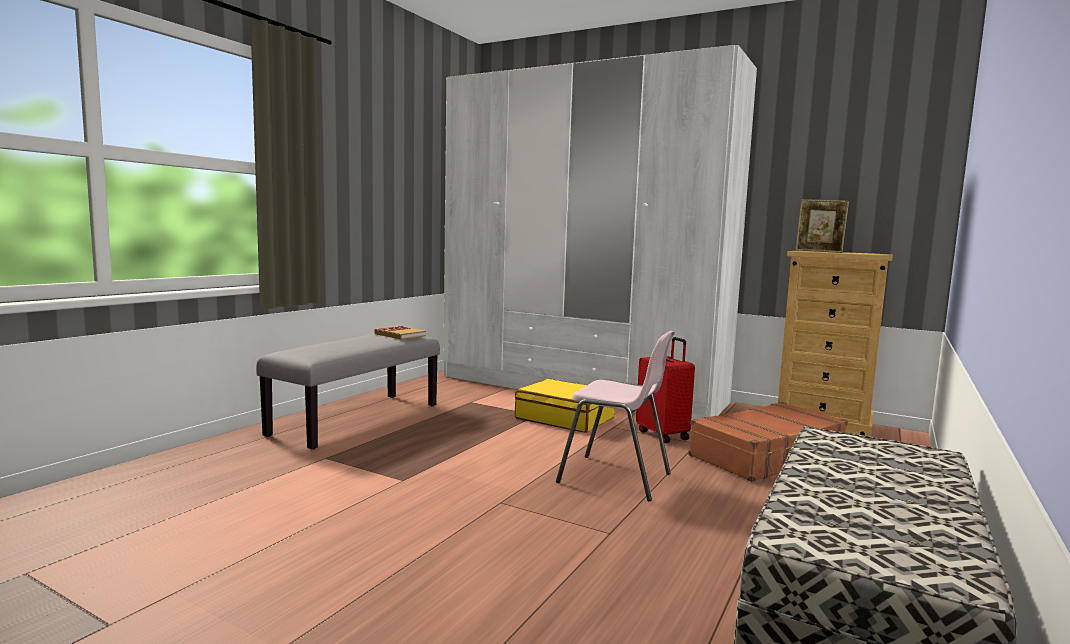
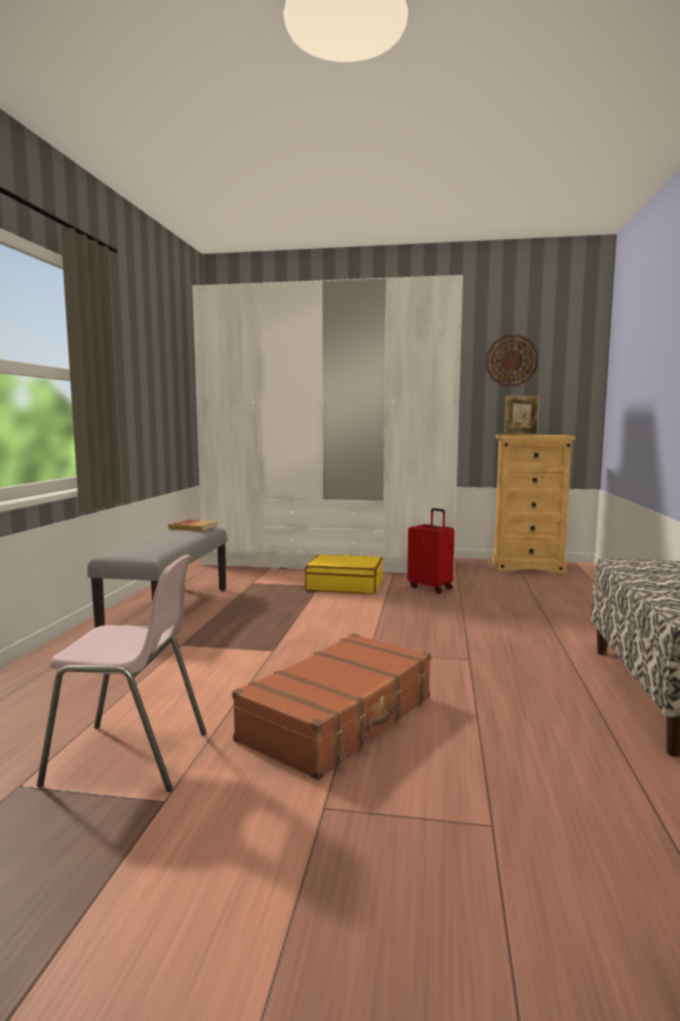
camera: 20 degrees left, 0 degrees up
(616, 478) = (432, 622): pink chair -> pink chair (130, 758)
(768, 456) = (515, 592): brown suitcase -> brown suitcase (340, 719)
(823, 154) = (511, 360): none -> wall clock

